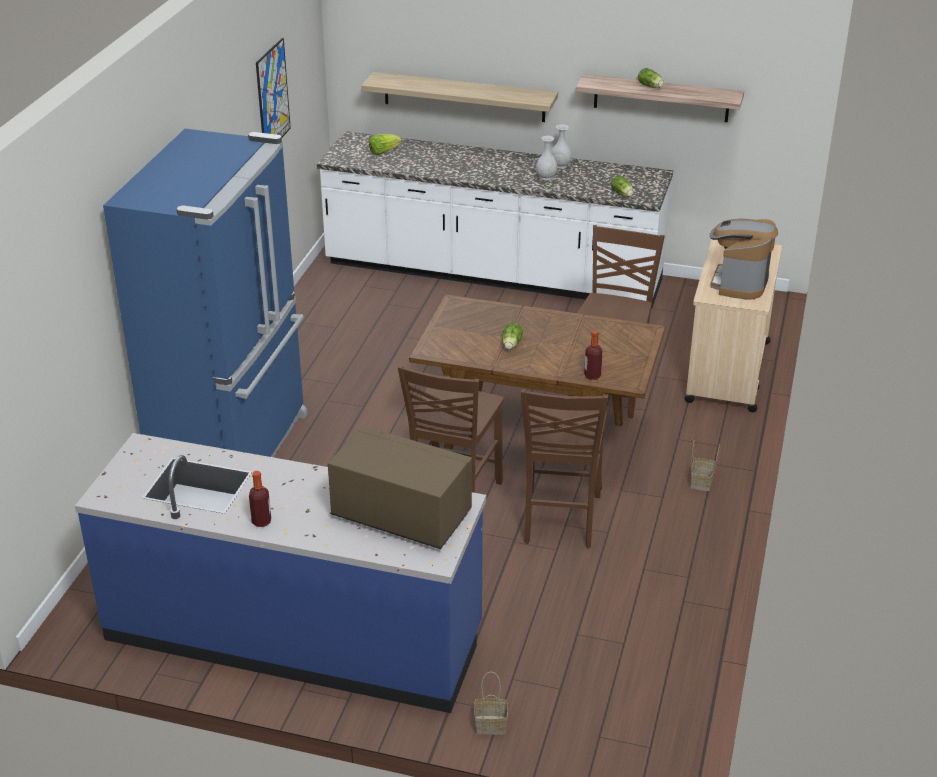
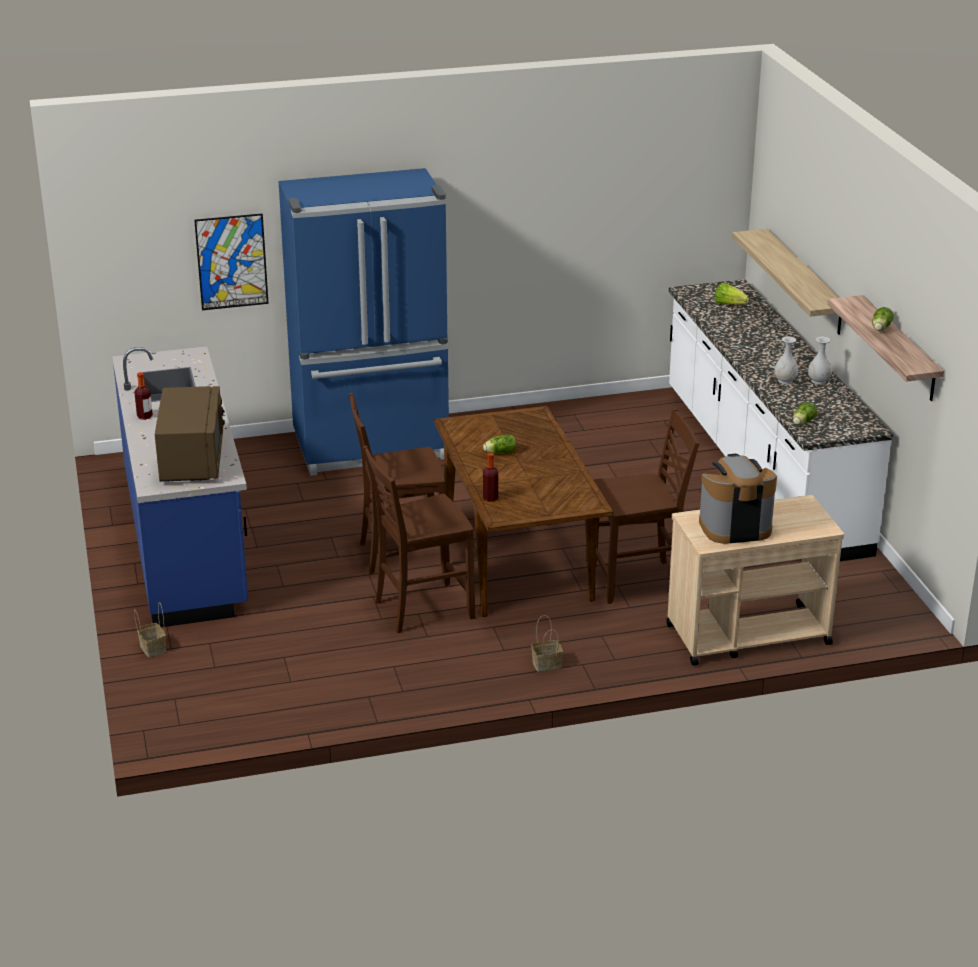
camera: 60 degrees right, 5 degrees down
(272, 96) = (616, 200): picture -> picture (231, 262)

